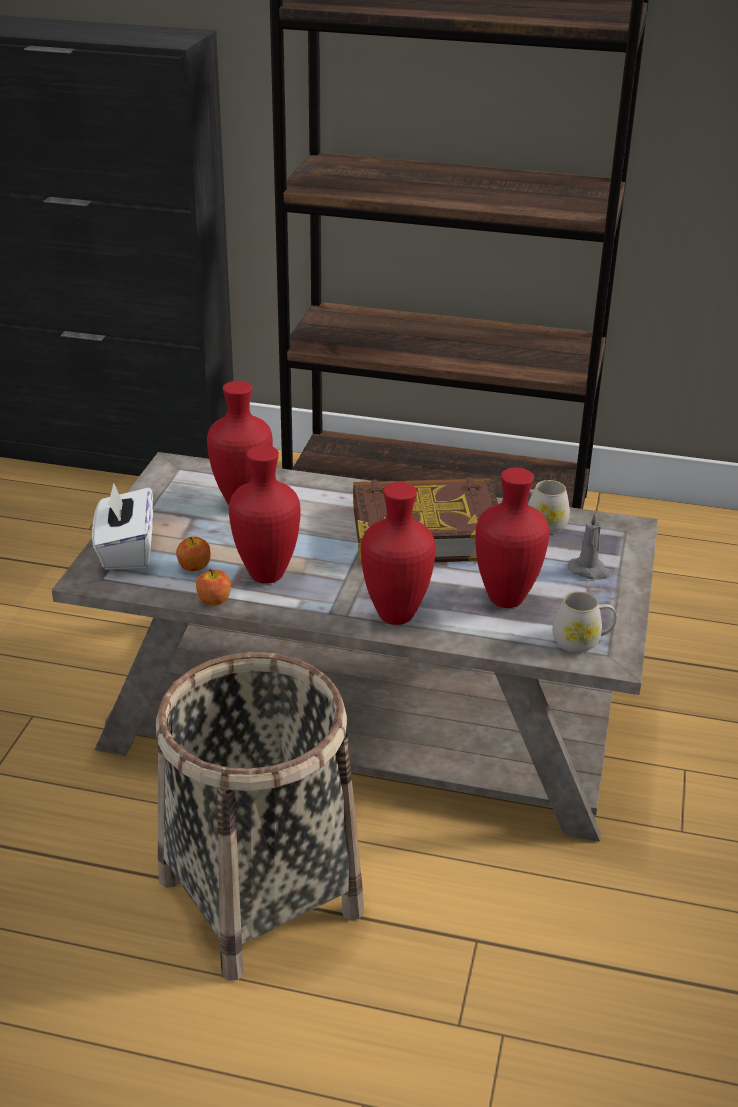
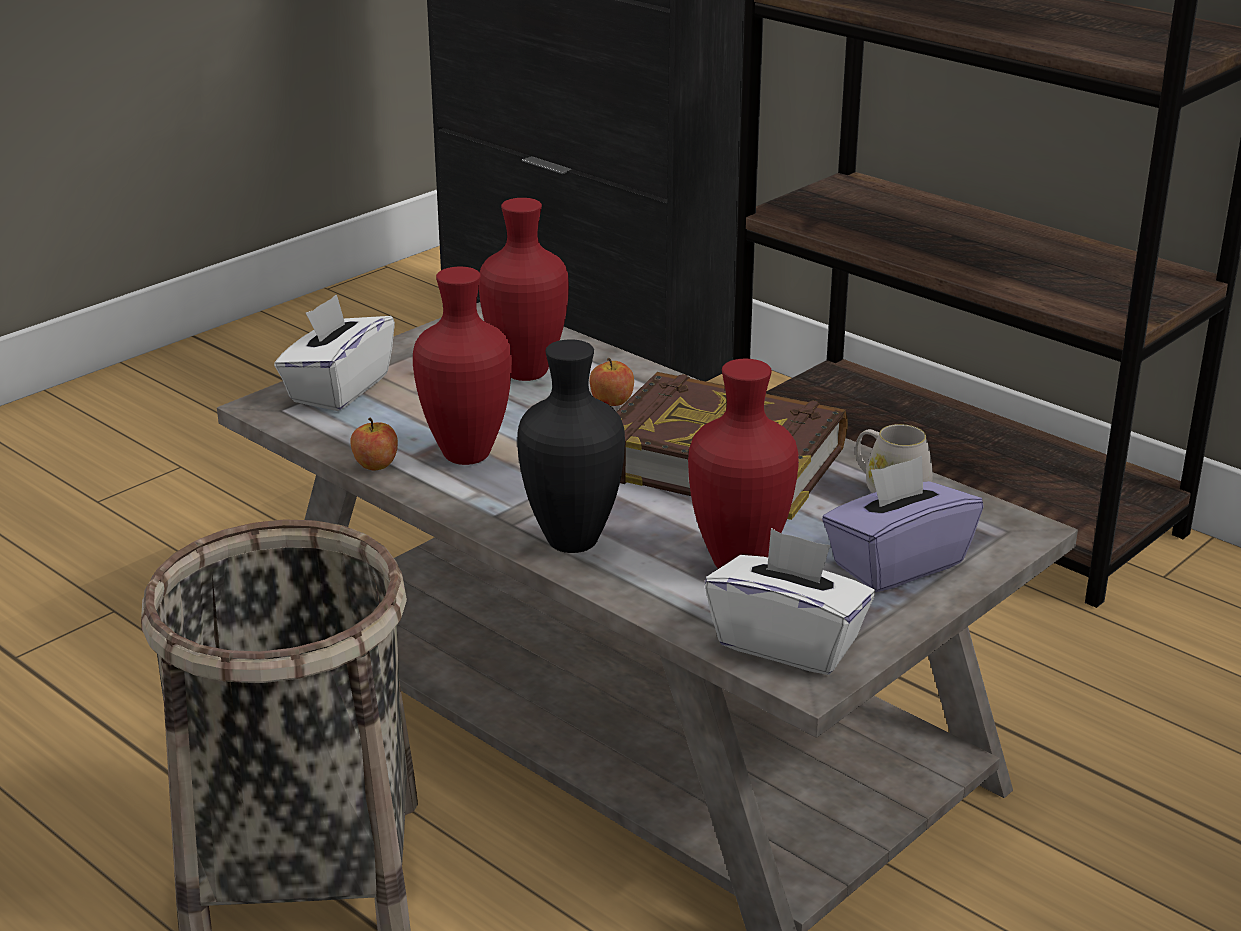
camera: 30 degrees right, 5 degrees down
(194, 567) = (393, 425): apple -> apple (611, 402)
(396, 617) = (570, 543): red vase -> black vase
(582, 641) = (788, 643): white mug -> white tissue box
(589, 571) = (896, 563): grey candle -> purple tissue box

